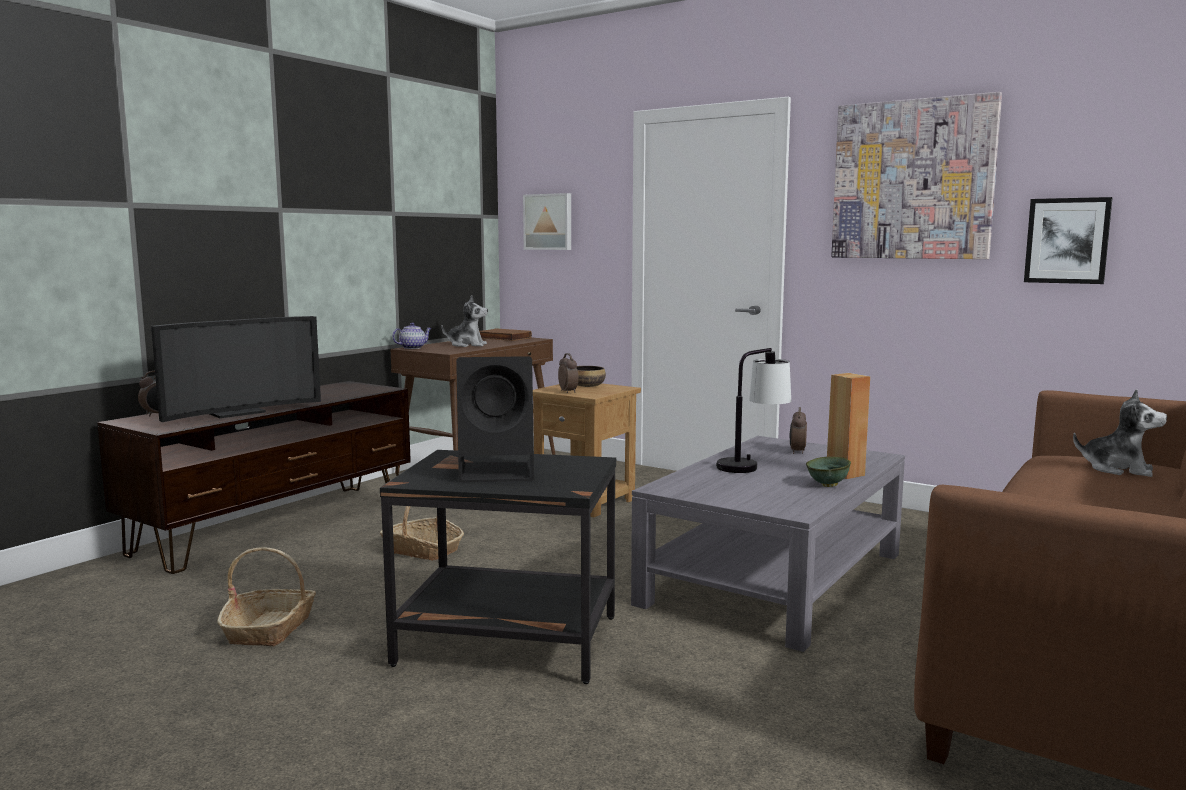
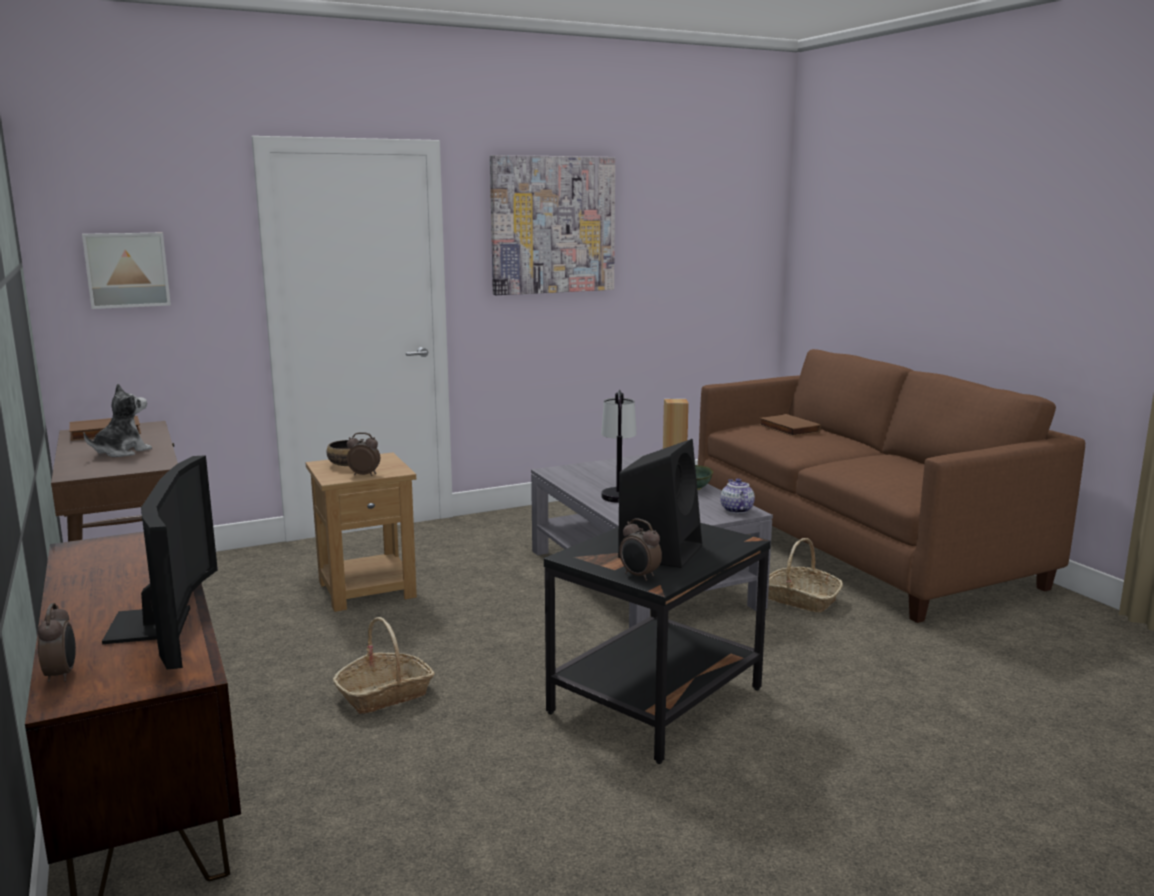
camera: 60 degrees left, 5 degrees up
(270, 628) = (504, 818): basket -> basket (800, 599)
(413, 348) = (76, 473): teapot -> teapot (736, 509)
(797, 452) = (598, 472): alarm clock -> alarm clock (639, 576)
(1067, 240) = (657, 272): picture -> none
(1118, 469) = (787, 429): plush toy -> brown book

